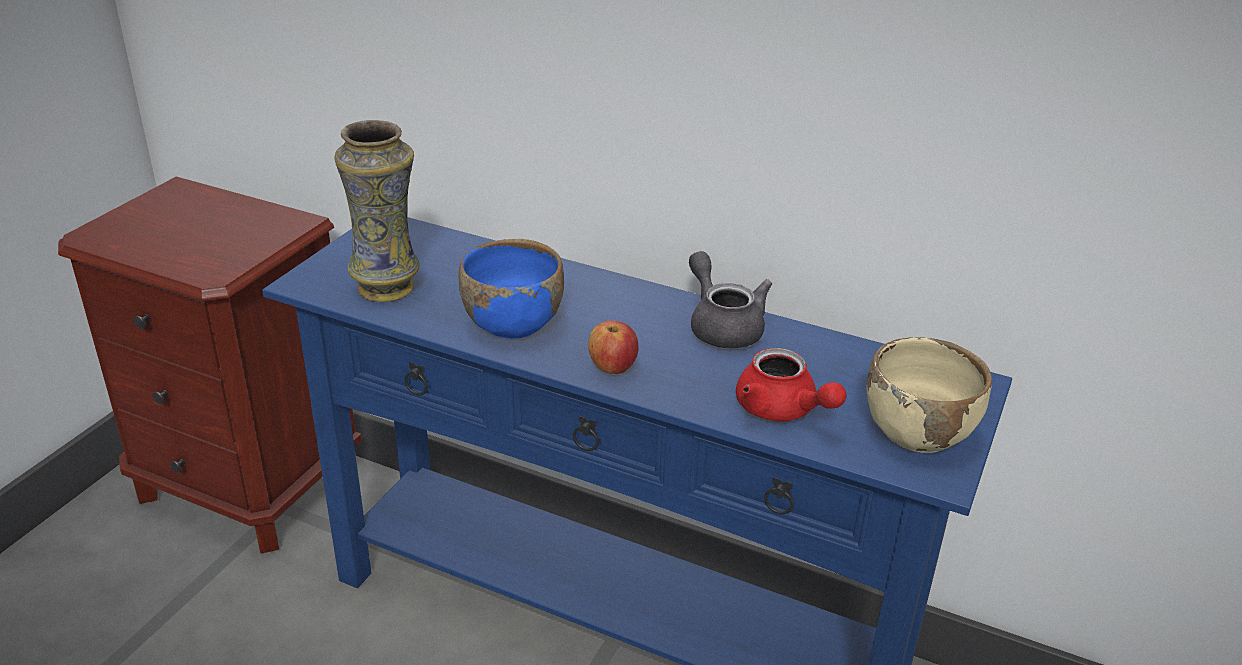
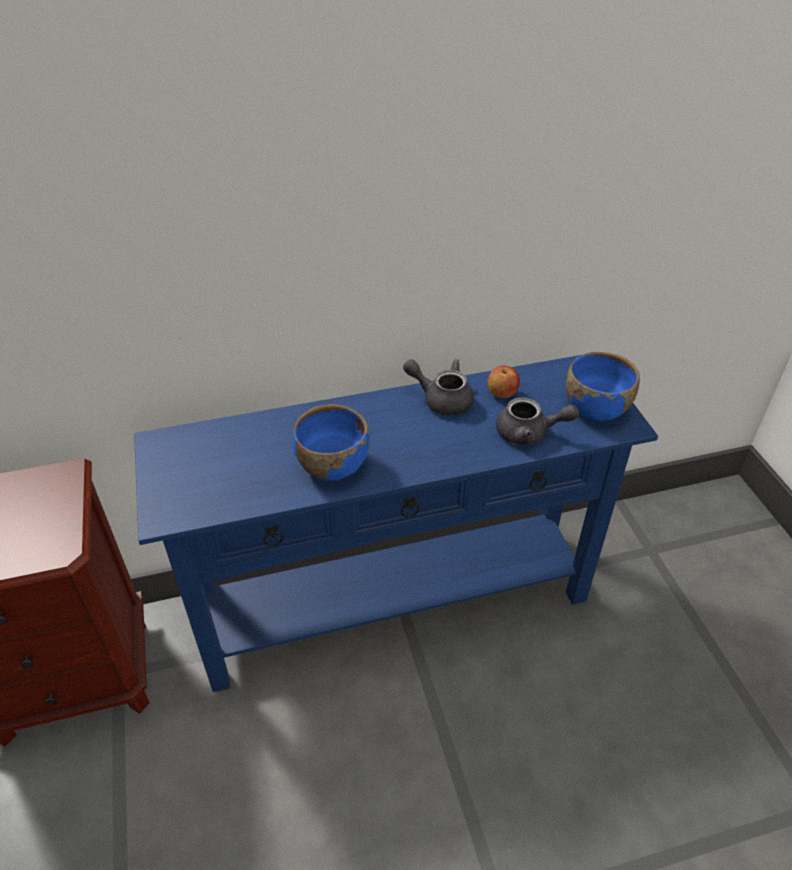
camera: 40 degrees left, 10 degrees up
(387, 288) = (225, 488): vase -> none
(612, 367) = (422, 460): apple -> apple (502, 393)
(782, 410) = (529, 433): red teapot -> grey teapot
(918, 432) = (596, 408): beige bowl -> blue bowl

